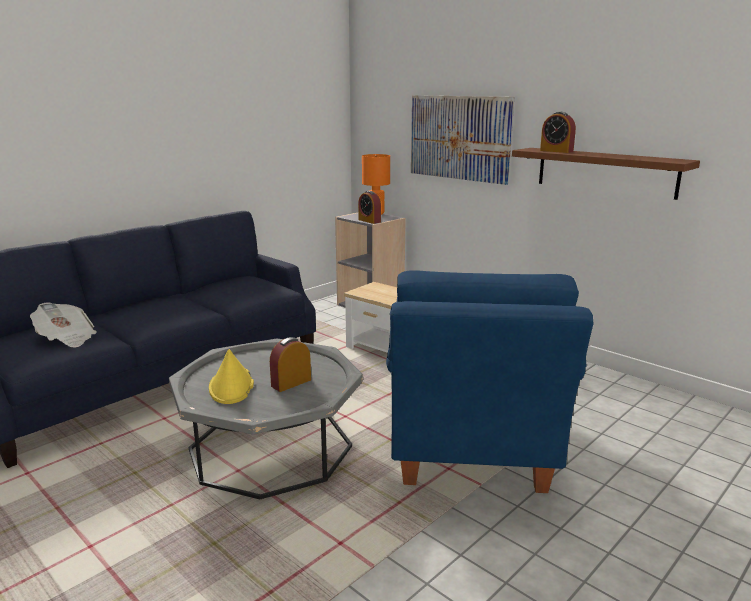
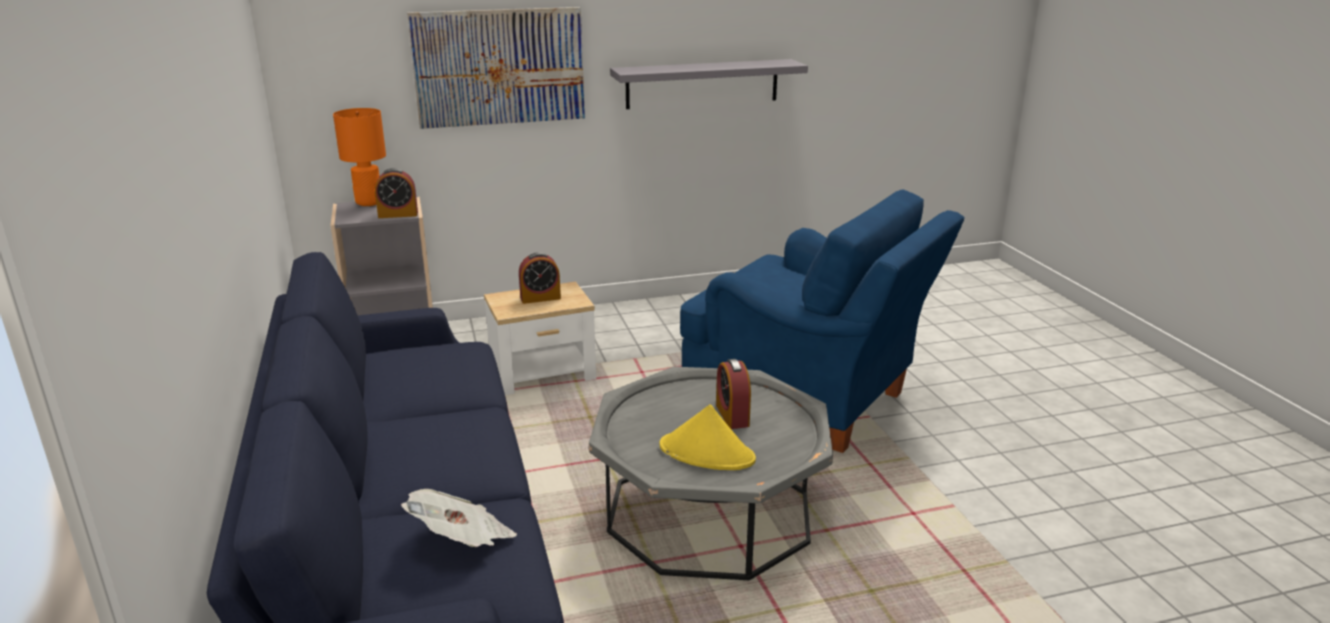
camera: 60 degrees left, 5 degrees up
(556, 151) = (661, 69): alarm clock -> alarm clock (540, 298)
(605, 172) = (702, 84): brown shelf -> grey shelf

